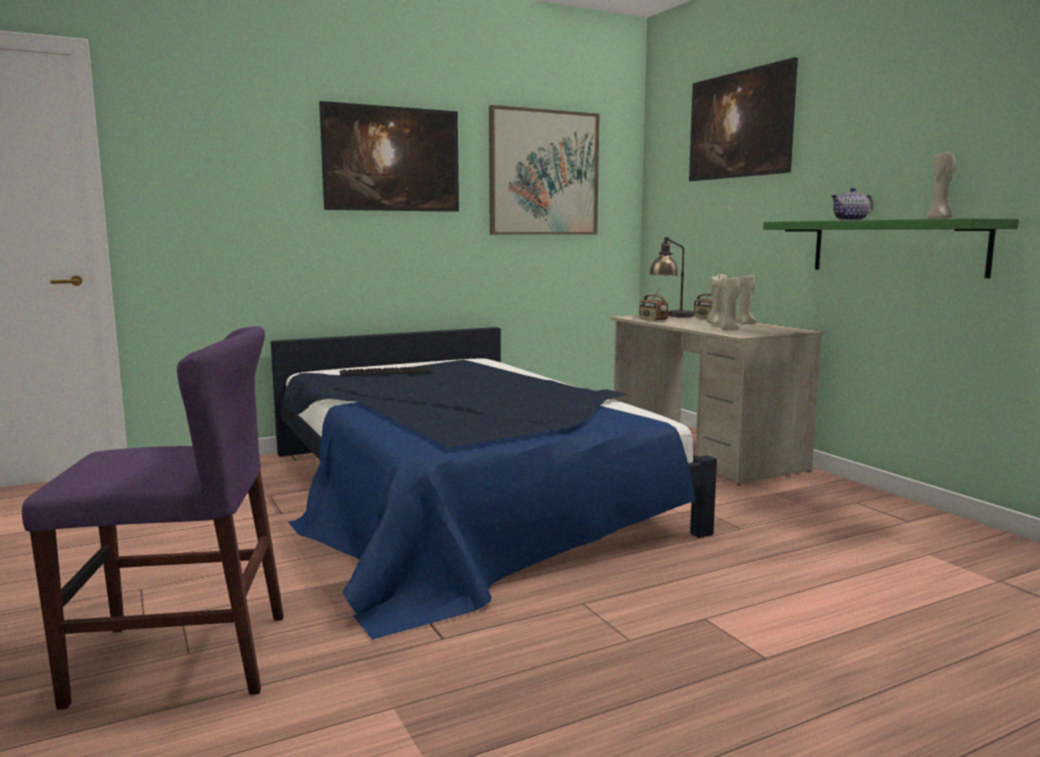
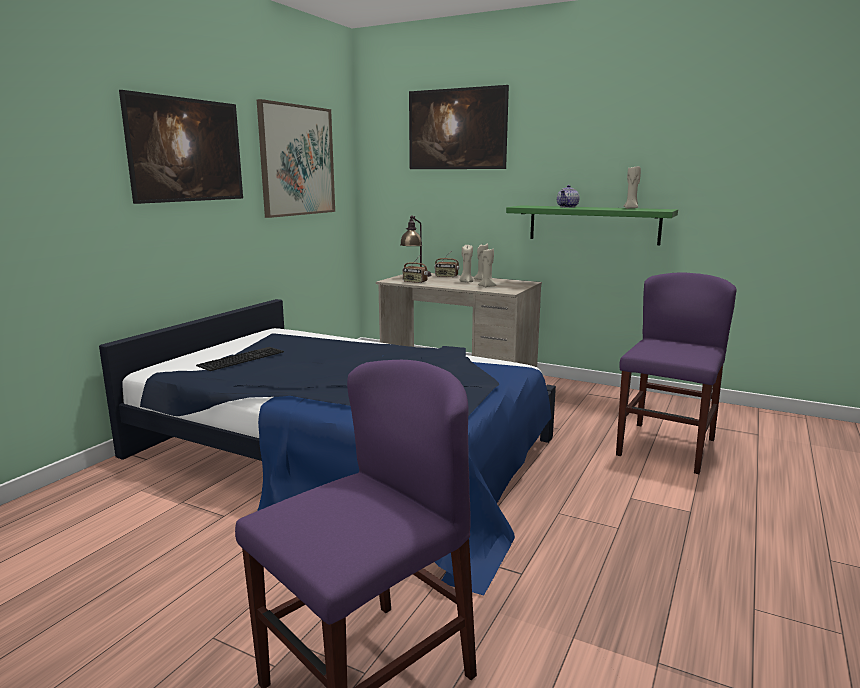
camera: 35 degrees left, 5 degrees up
(868, 584) = (666, 447): none -> purple chair

